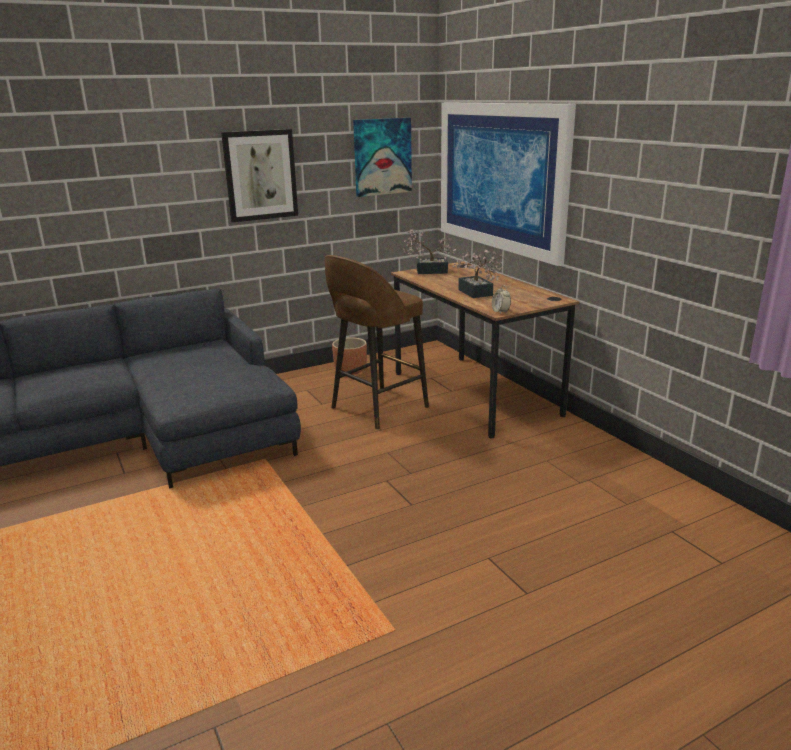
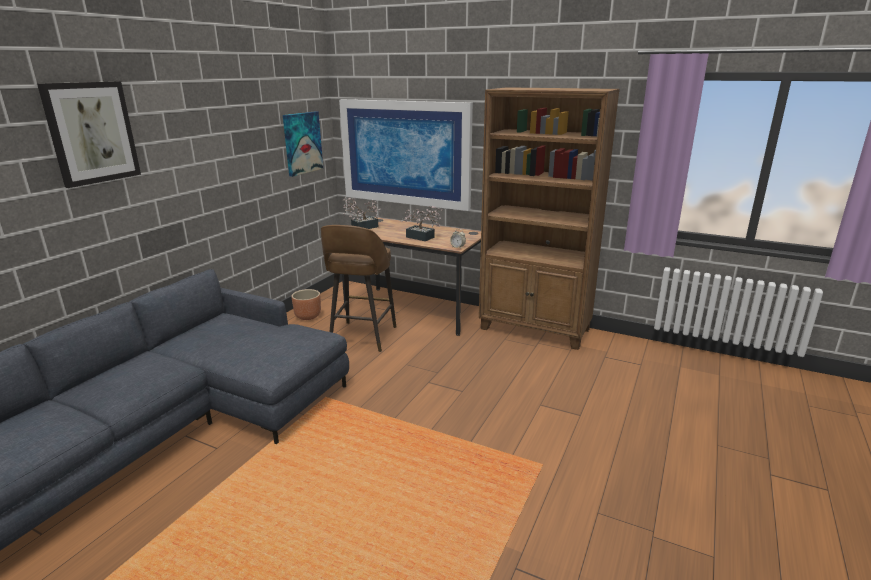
camera: 35 degrees left, 0 degrees up
(260, 175) = (225, 166): picture -> picture (91, 133)
(607, 461) = (535, 329): none -> brown bookcase

